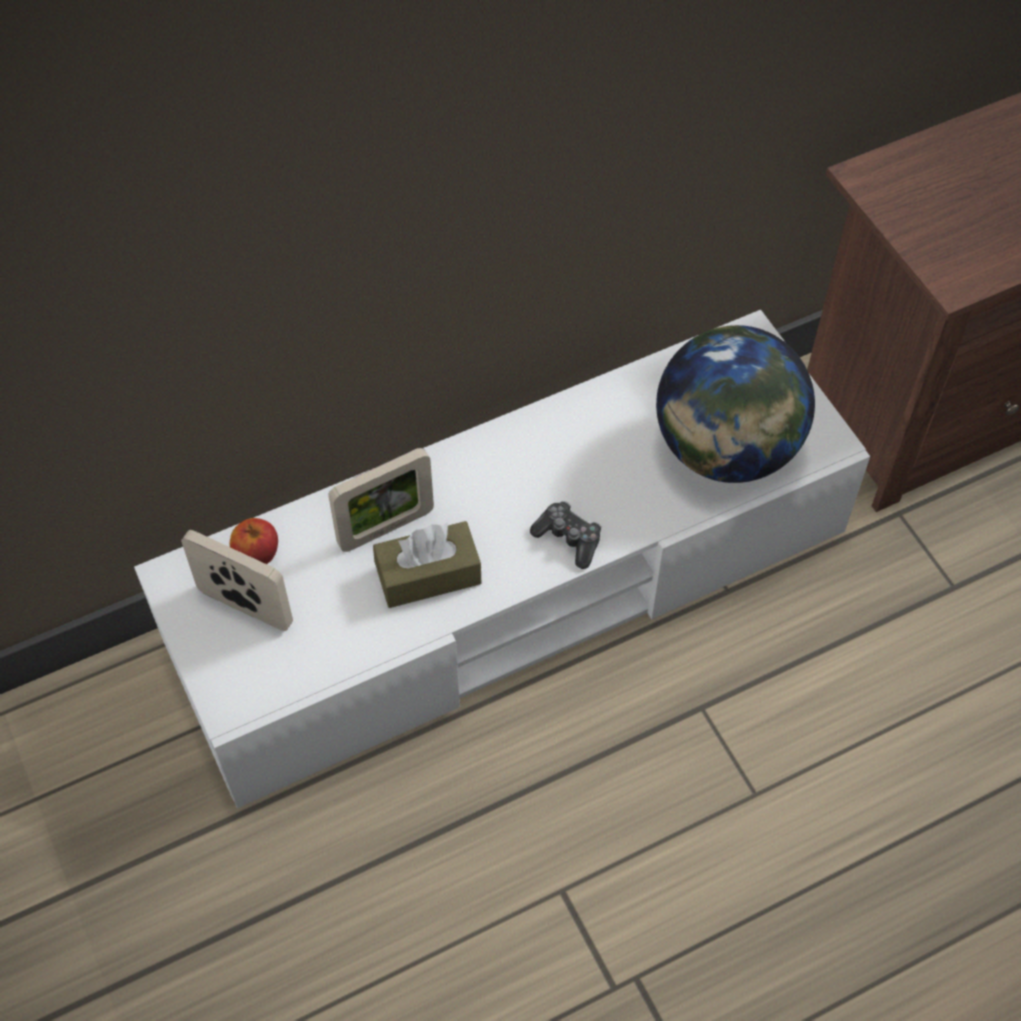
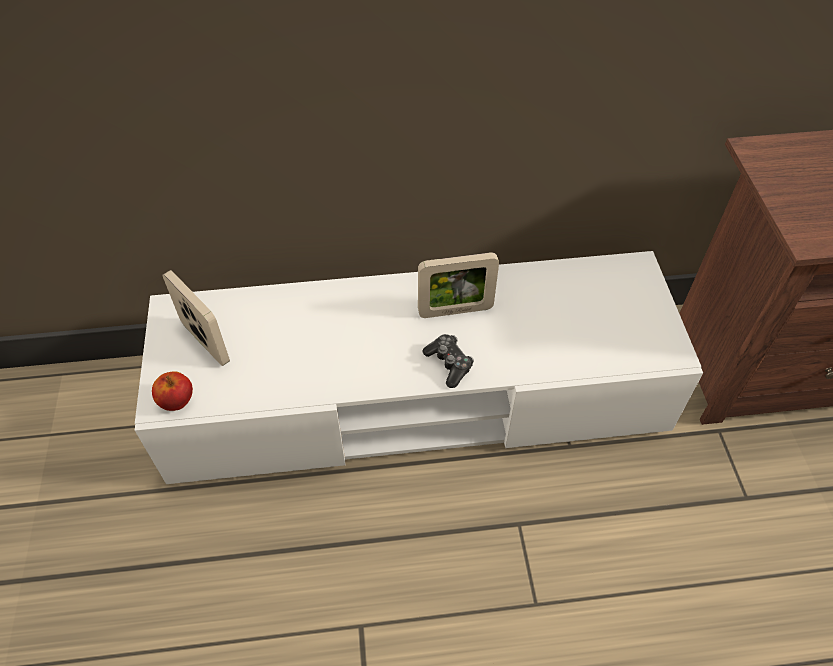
camera: 20 degrees right, 5 degrees down
(257, 555) = (231, 311): apple -> apple (177, 401)
(386, 528) = (324, 319): picture frame -> picture frame (455, 310)
(428, 575) = (338, 359): brown tissue box -> none
(725, 449) = (591, 336): globe -> none

